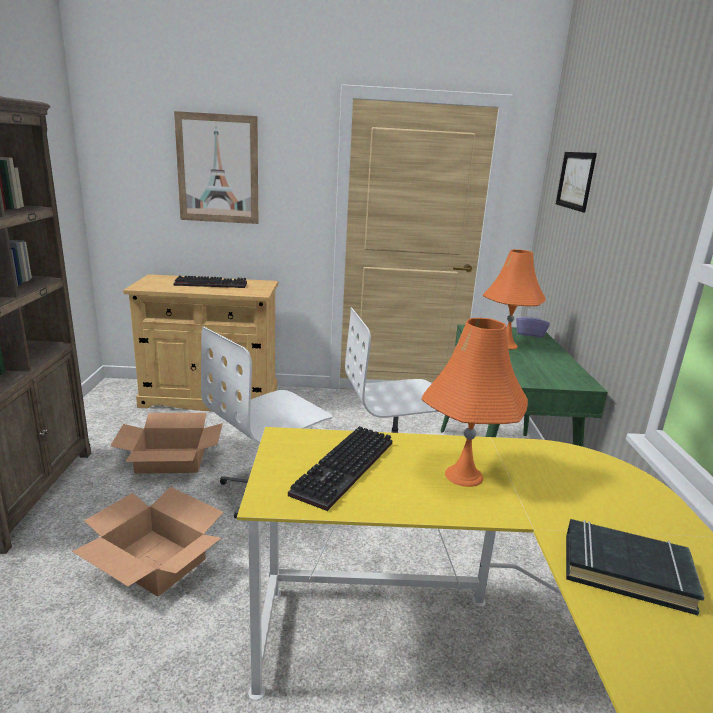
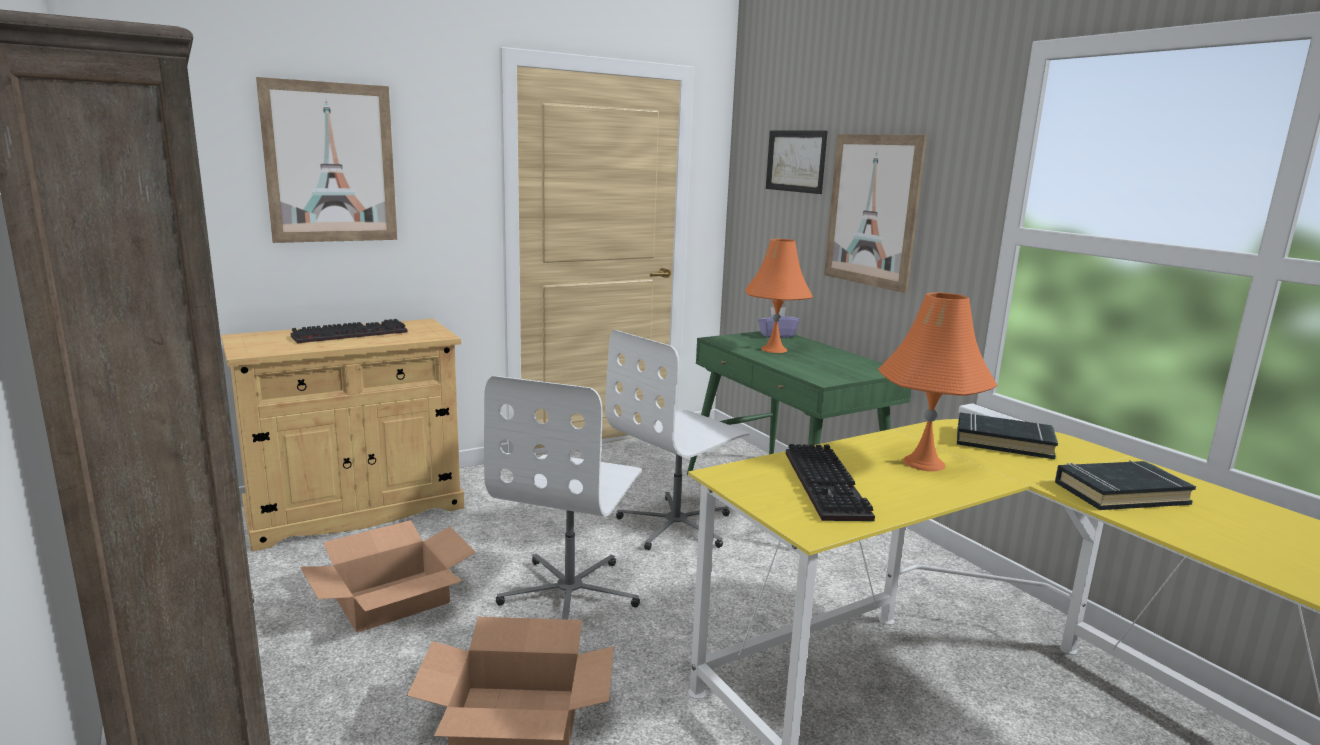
camera: 30 degrees left, 5 degrees down
(582, 479) = (1003, 442): none -> black book
(611, 232) = (872, 210): none -> picture

